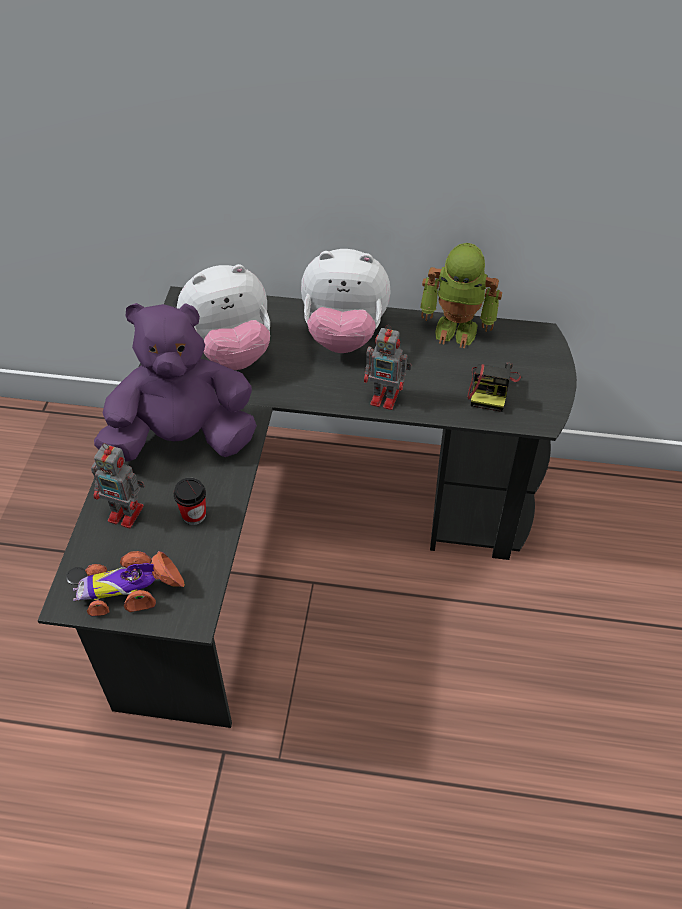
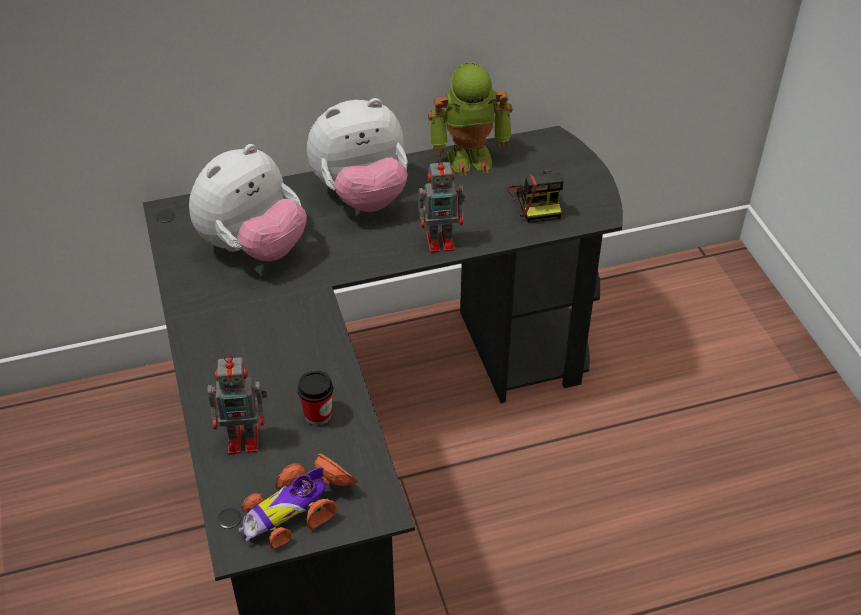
camera: 25 degrees left, 5 degrees down
(183, 439) = (257, 346): purple plush toy -> none

